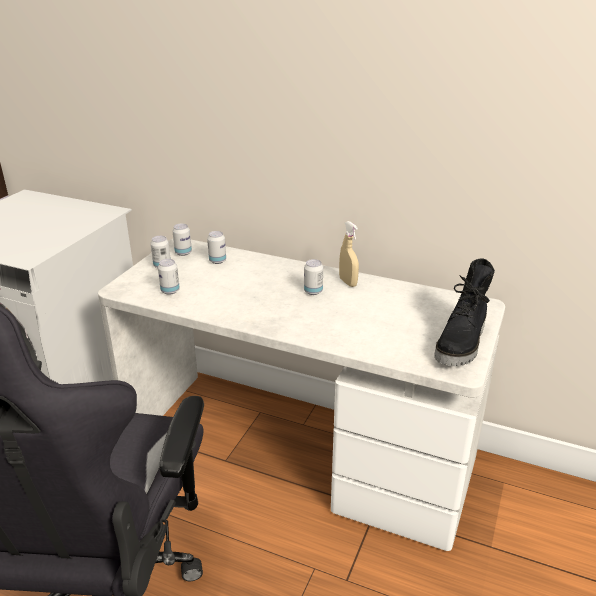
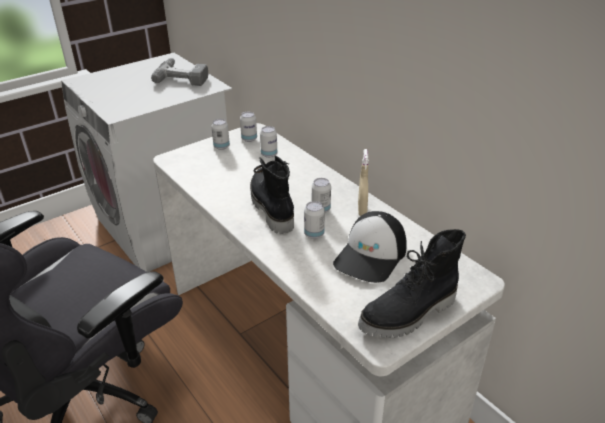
camera: 30 degrees right, 5 degrees up
(65, 209) = (183, 76): none -> power drill
(170, 291) = (205, 172): can -> can (314, 234)
(267, 302) = (270, 207): none -> black boot
(391, 313) = (371, 256): none -> cap

